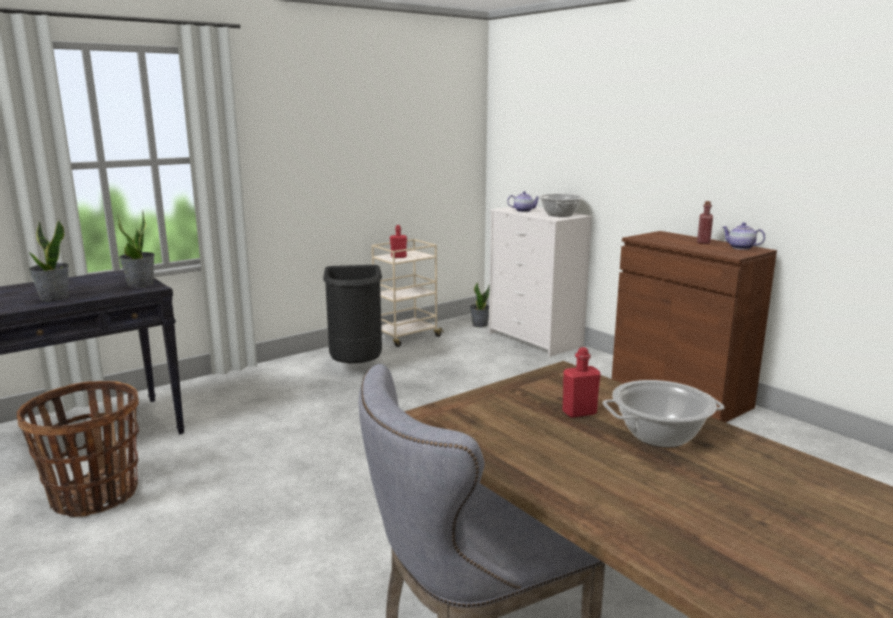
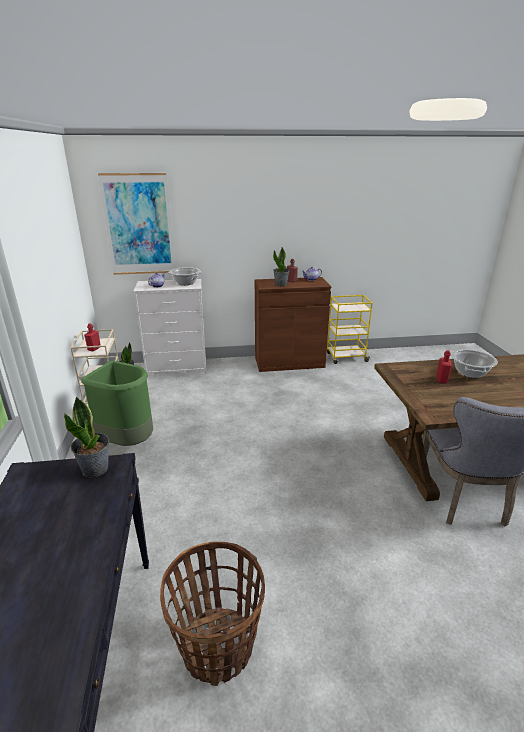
camera: 60 degrees left, 10 degrees up
(54, 298) = (77, 534): potted plant -> potted plant (281, 284)
(356, 366) = (128, 442): black trash can -> green trash can
(537, 129) = (139, 225): none -> picture
(795, 435) = (346, 357): none -> yellow cart

